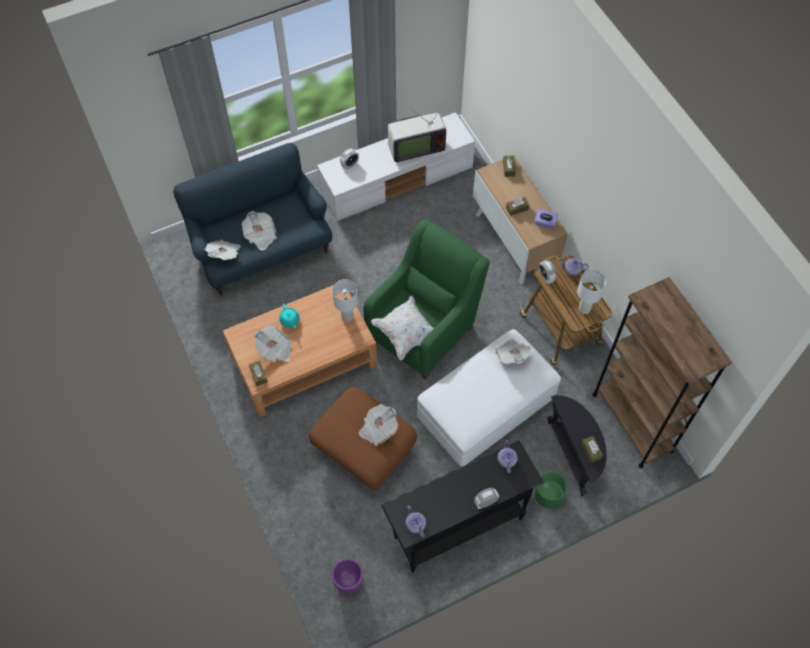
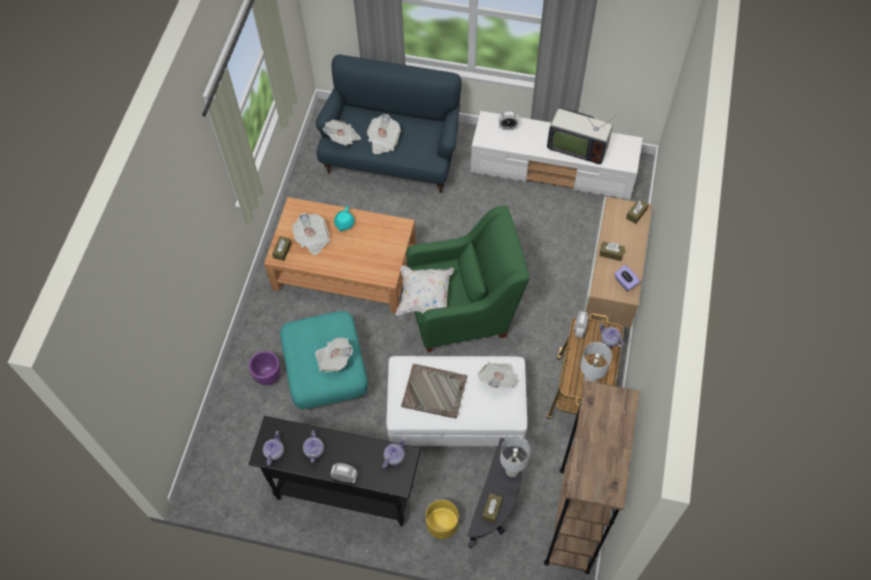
camera: 40 degrees right, 0 degrees up
(347, 316) = (391, 251): white table lamp -> white table lamp (512, 470)
(348, 581) = (224, 467): purple planter -> purple planter (267, 376)
(363, 450) = (326, 373): brown ottoman -> turquoise ottoman
(444, 500) = (314, 450): none -> teapot
(476, 398) = (435, 392): none -> grey tray
(548, 495) = (442, 524): green planter -> yellow planter

